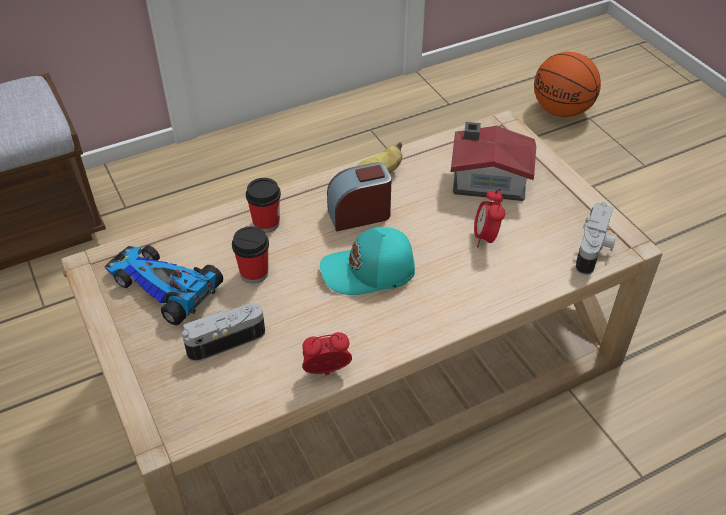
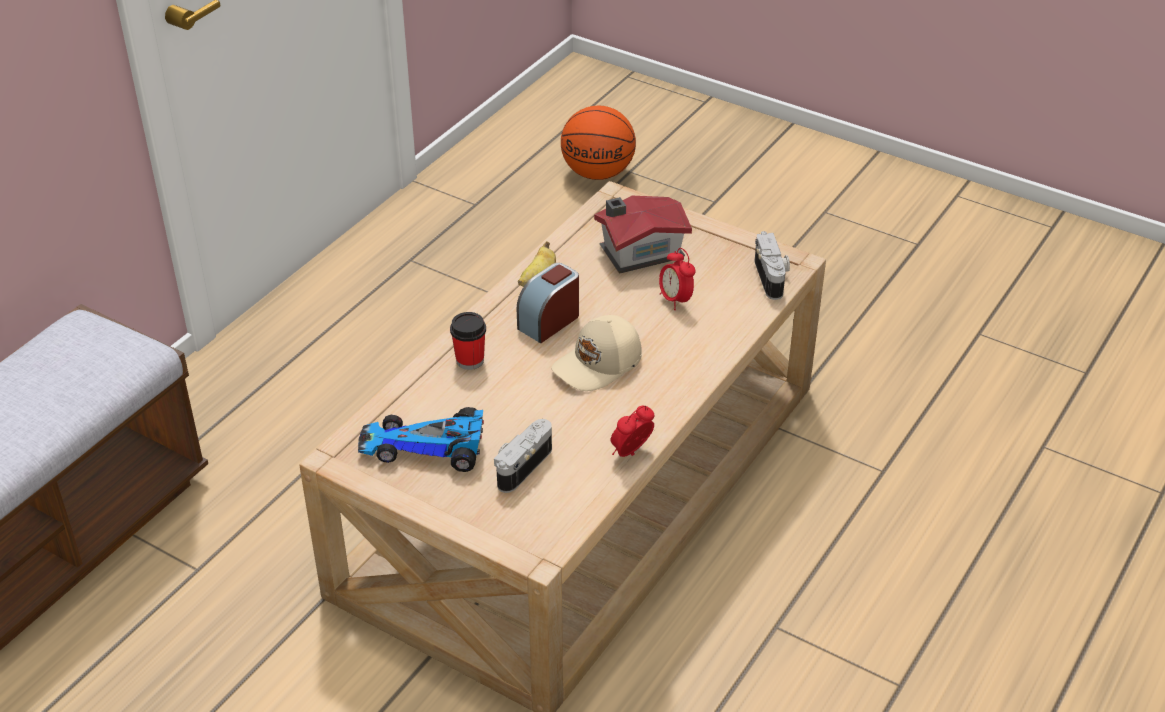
camera: 30 degrees left, 5 degrees down
(254, 273) = (498, 405): cup -> none
(369, 272) = (599, 365): turquoise cap -> beige cap

